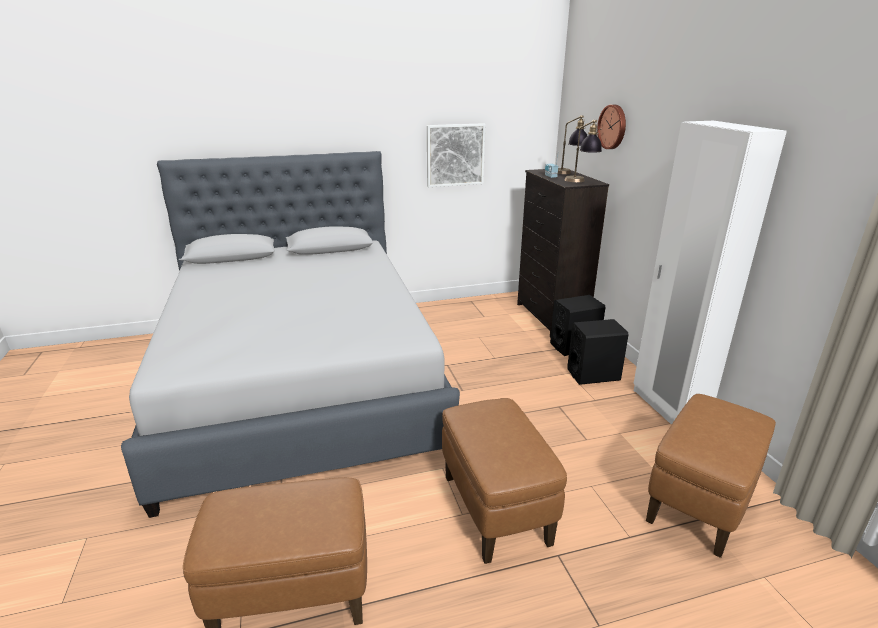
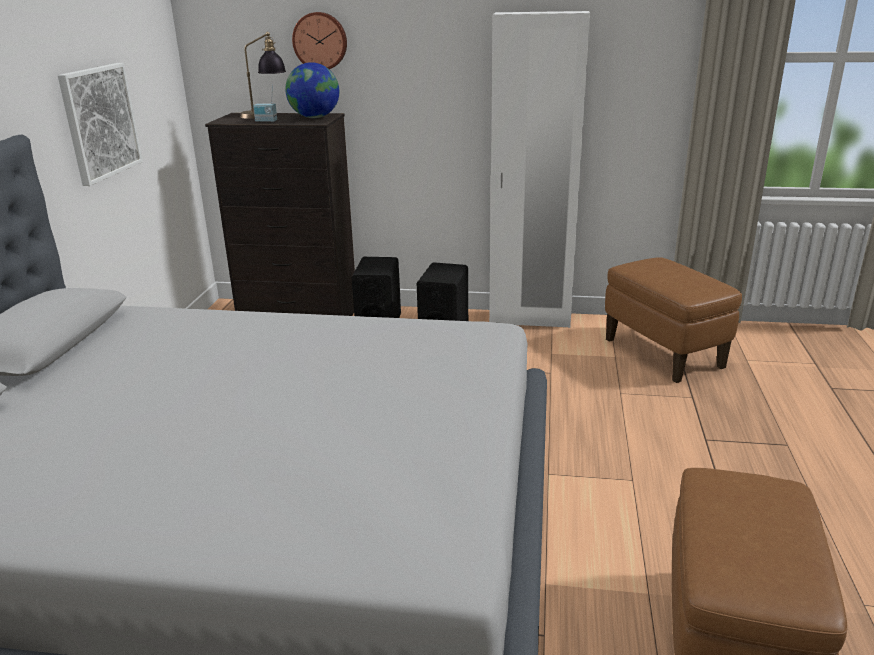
camera: 65 degrees left, 0 degrees up
(495, 510) = (633, 456): brown ottoman -> none
(580, 181) = (315, 117): table lamp -> globe

